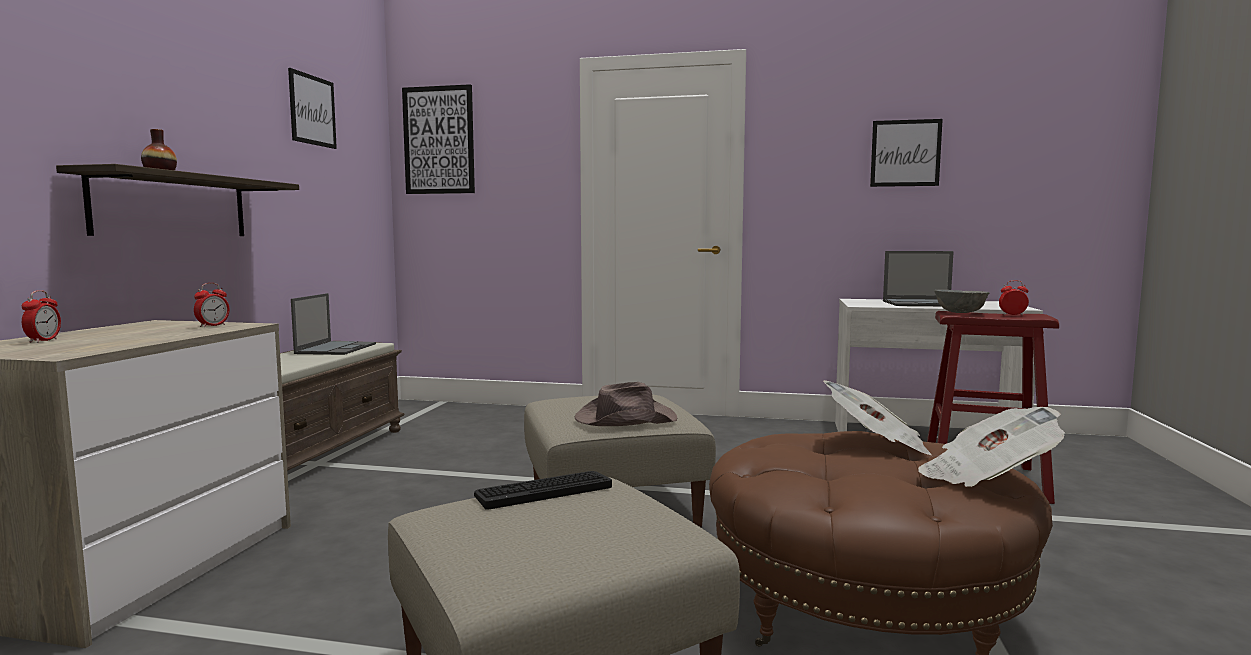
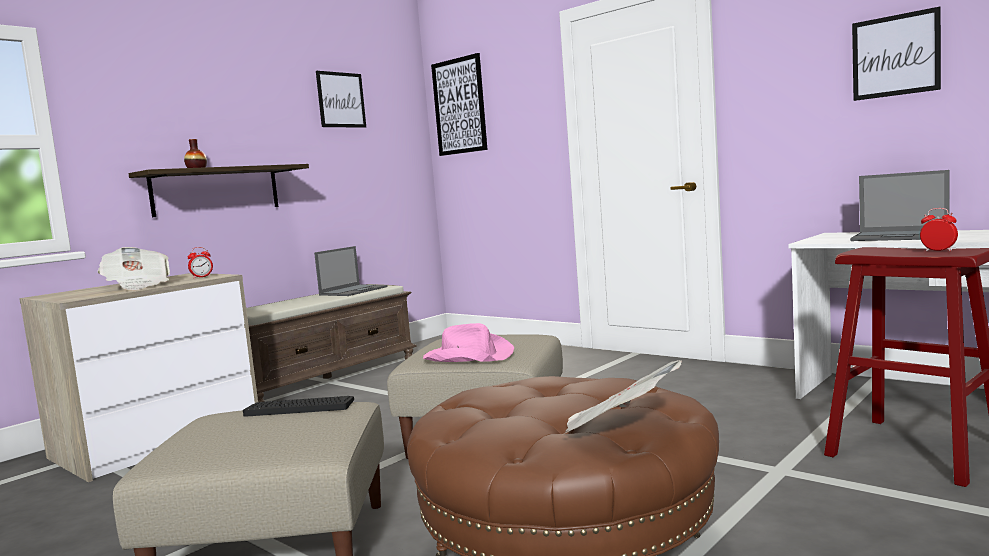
camera: 30 degrees right, 0 degrees up
(43, 341) = (95, 289): alarm clock -> none
(624, 419) = (468, 356): brown hat -> pink hat
(877, 444) = (596, 391): newspaper -> newspaper (137, 286)
(960, 313) = (875, 249): grey bowl -> none

